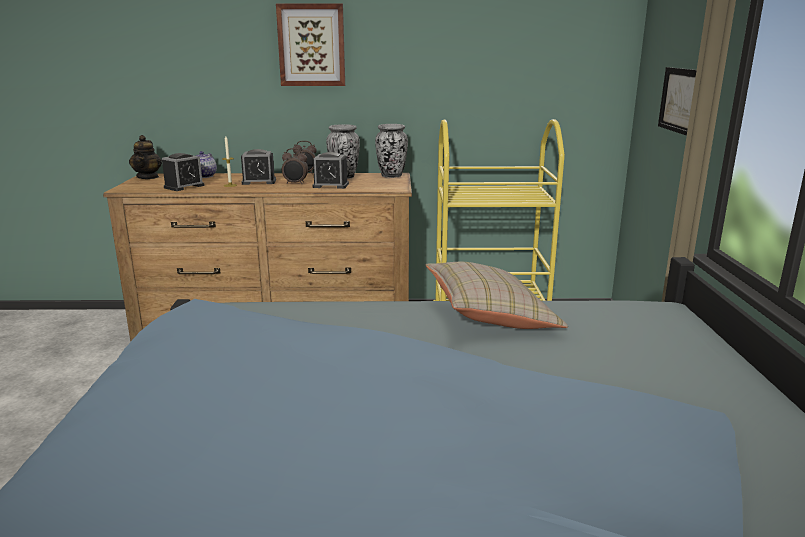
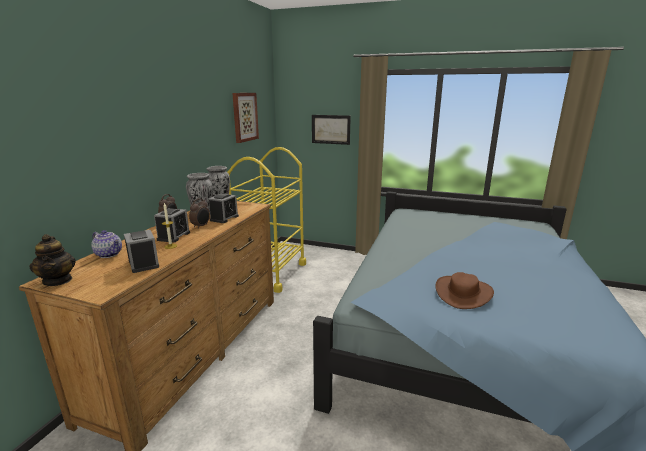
camera: 70 degrees left, 0 degrees up
(148, 177) = (58, 280): teapot -> teapot turned 45 degrees clockwise
(233, 368) = (463, 293): none -> brown hat
(311, 45) = (150, 114): picture -> picture (244, 117)
(490, 317) = (406, 235): beige pillow -> none

